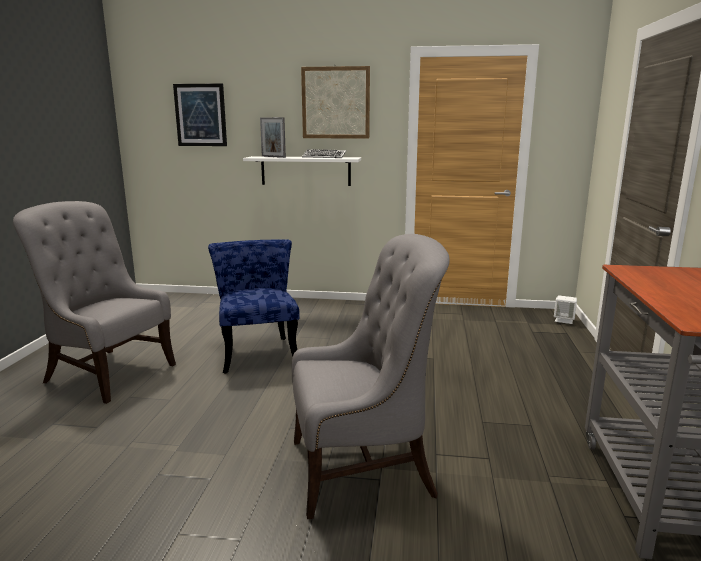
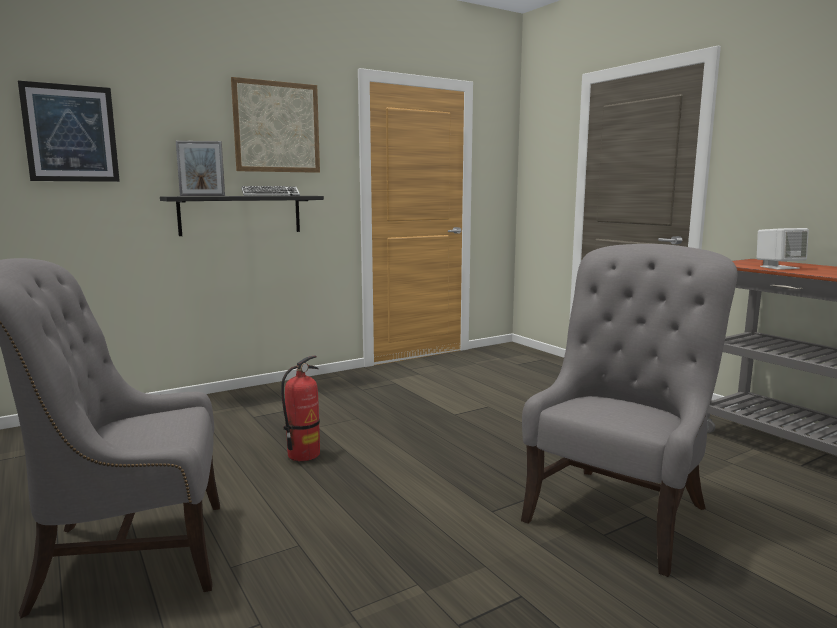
camera: 40 degrees left, 5 degrees down
(258, 351) = (303, 455): blue chair -> fire extinguisher
(305, 171) = (241, 215): white shelf -> black shelf
(564, 320) = (522, 350): white speaker -> white speaker (778, 267)

